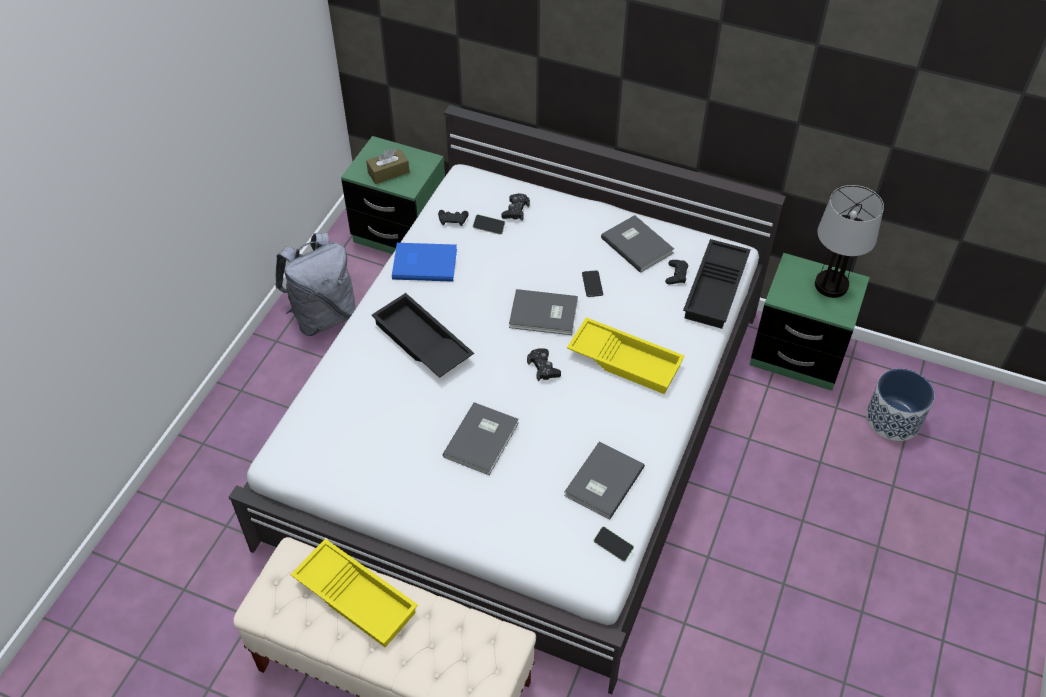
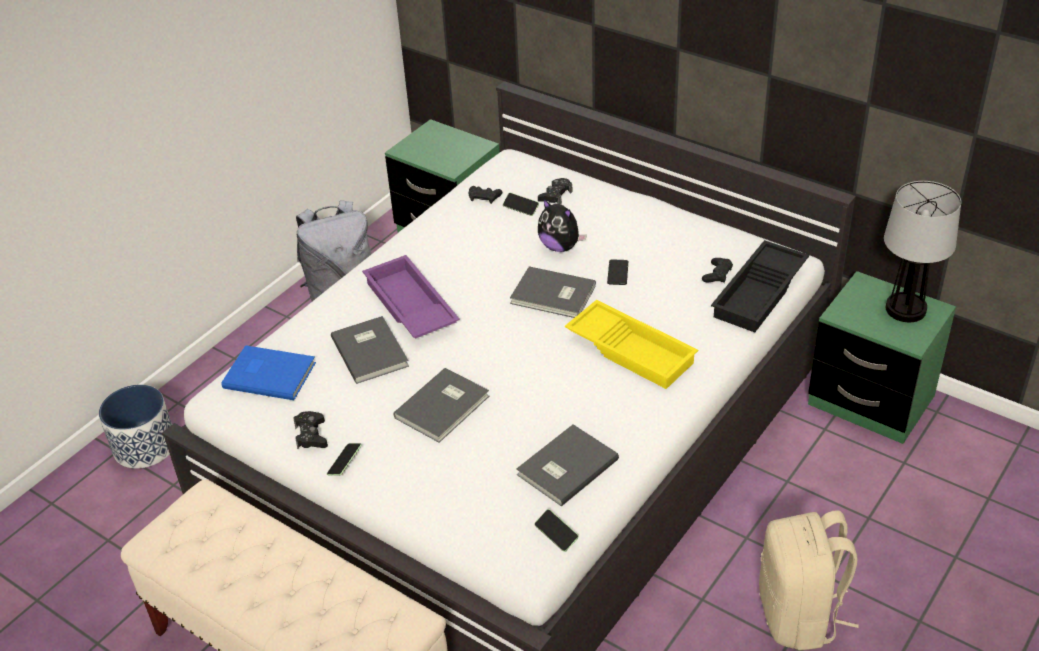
camera: 15 degrees right, 10 degrees down
(357, 596) = (258, 547): yellow tray -> none
(388, 172) = (435, 153): brown tissue box -> none
(414, 508) = (345, 463): none -> phone
(421, 343) = (409, 306): black tray -> purple tray
(424, 263) = (439, 233): blue book -> blue book (269, 373)
(535, 263) = (560, 247): none -> plush toy
(543, 368) = (535, 346): black game controller -> black game controller (311, 435)
(637, 244) = (682, 240): grey book -> grey book (371, 350)
(787, 558) = (799, 616): none -> beige backpack
(892, 420) = (972, 485): planter -> planter (144, 447)

